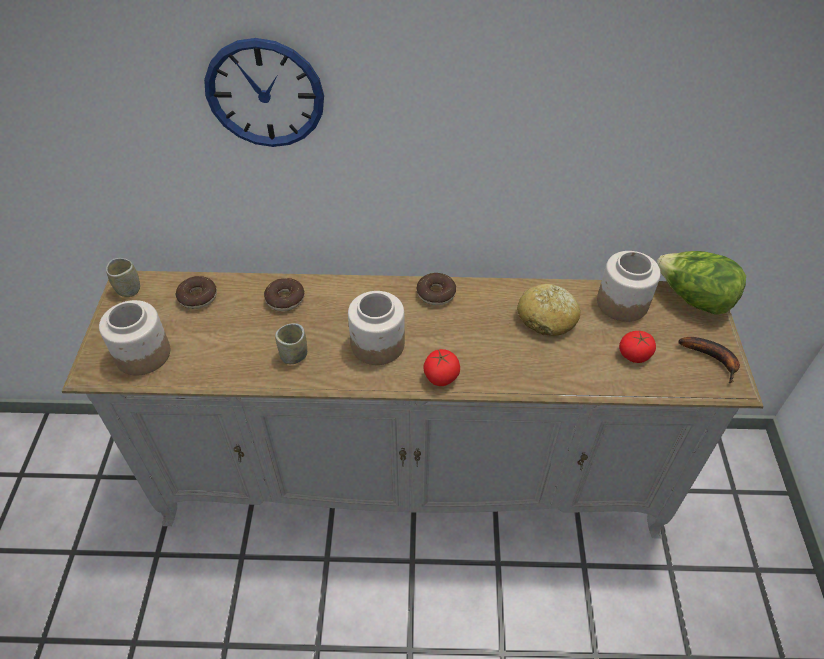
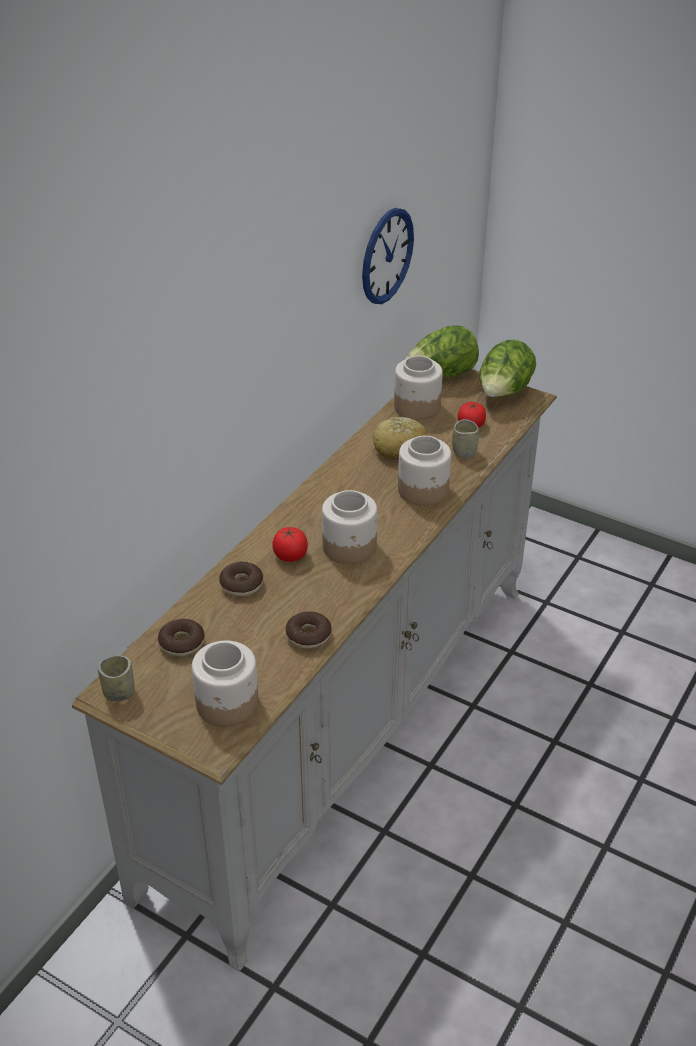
camera: 60 degrees left, 10 degrees down
(265, 94) = (174, 385): wall clock -> wall clock (387, 256)
(294, 355) = (318, 601): cup -> cup (464, 452)
(436, 293) = (320, 493): donut -> donut (308, 635)
(441, 377) = (414, 526): tomato -> tomato (290, 556)
(498, 362) = (423, 490): none -> jar
(713, 359) = (503, 393): banana -> lettuce

